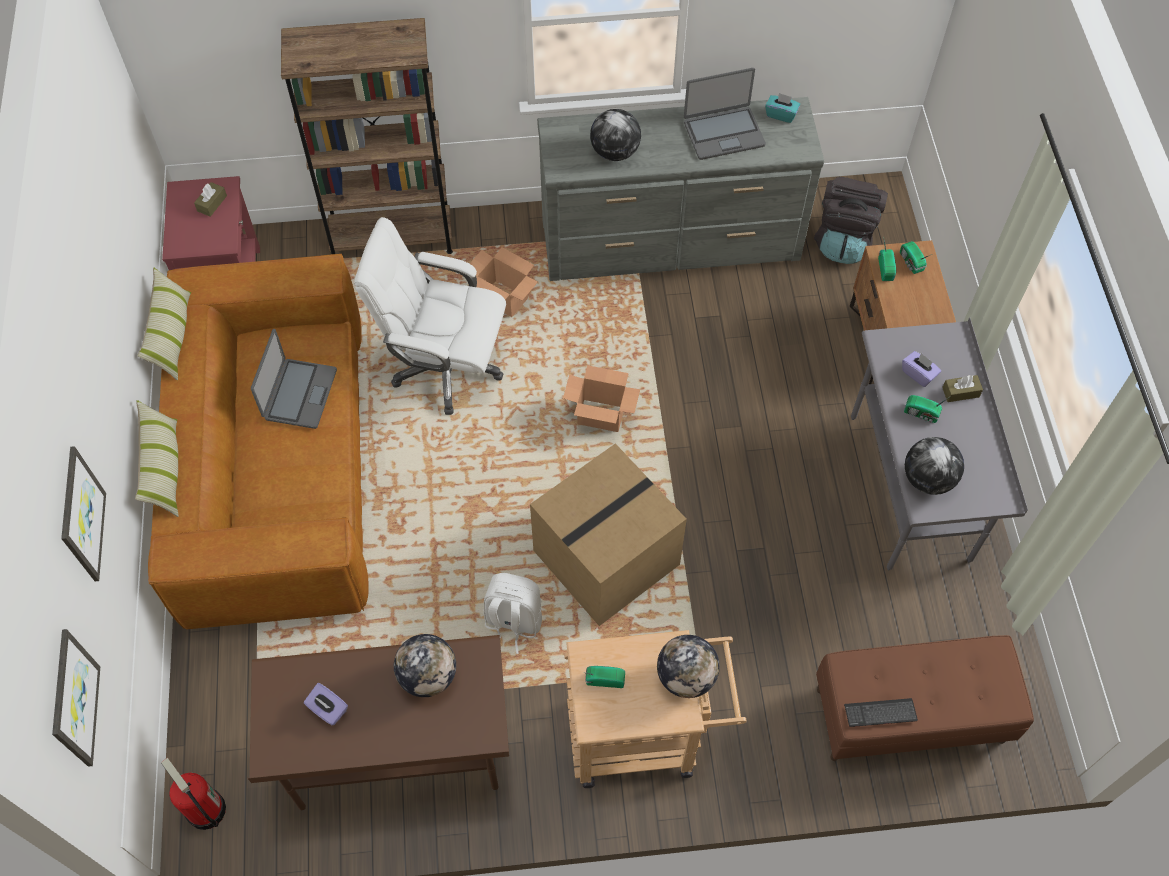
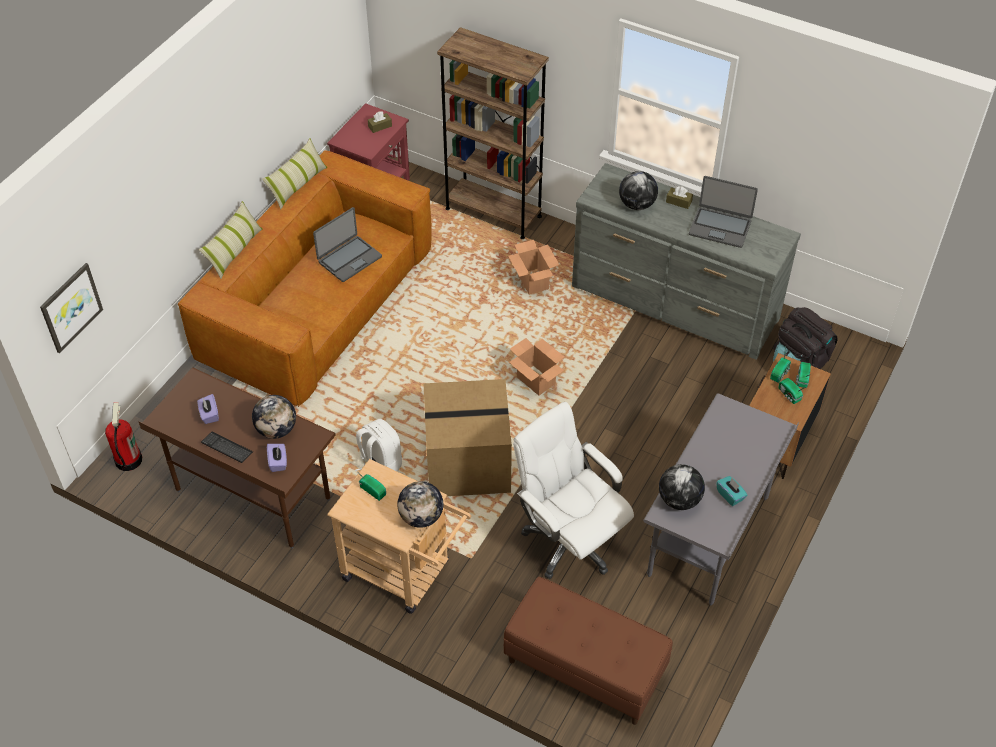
camera: 35 degrees right, 10 degrees down
(81, 515) = (145, 220): picture -> none
(445, 367) = (463, 302): white office chair -> white office chair (569, 541)
(781, 114) = (771, 235): turquoise tissue box -> turquoise tissue box (730, 495)
(880, 713) = (541, 629): keyboard -> keyboard (227, 448)
(918, 374) = (731, 437): purple tissue box -> purple tissue box (278, 462)
(922, 414) = (711, 461): radio -> radio (789, 395)
(960, 392) = (751, 463): brown tissue box -> brown tissue box (678, 202)

